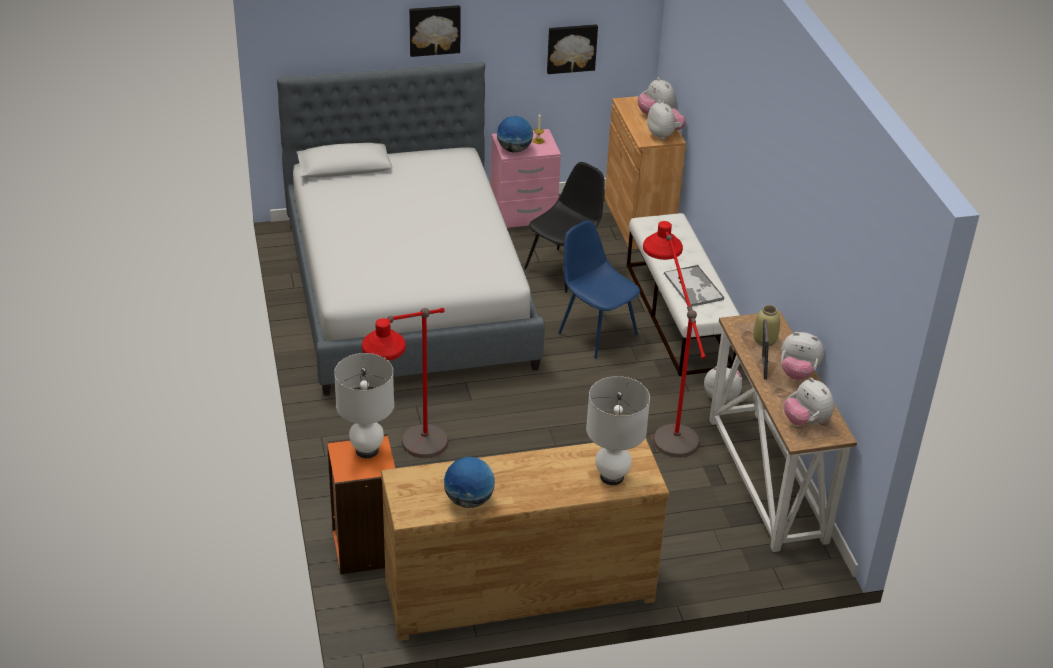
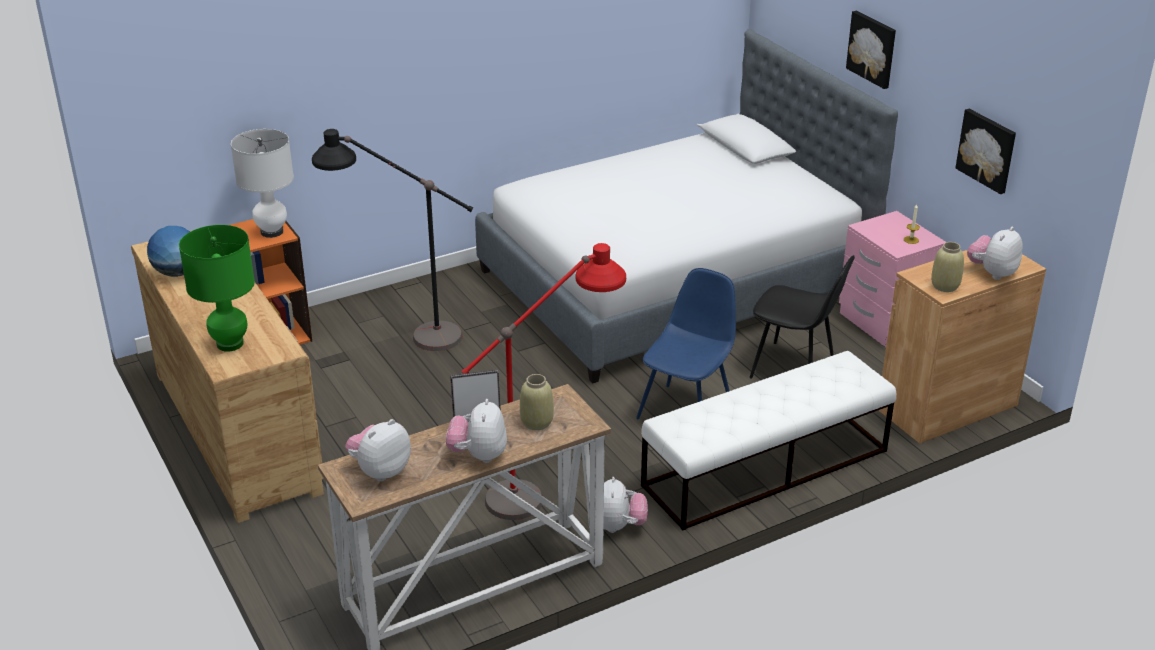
camera: 75 degrees right, 5 degrees down
(410, 463) = (403, 335): red floor lamp -> black floor lamp
(514, 149) = (876, 229): globe -> none
(612, 477) = (230, 344): white table lamp -> green table lamp
(664, 135) = (945, 286): plush toy -> beige vase
(694, 287) = (728, 414): tray -> none

